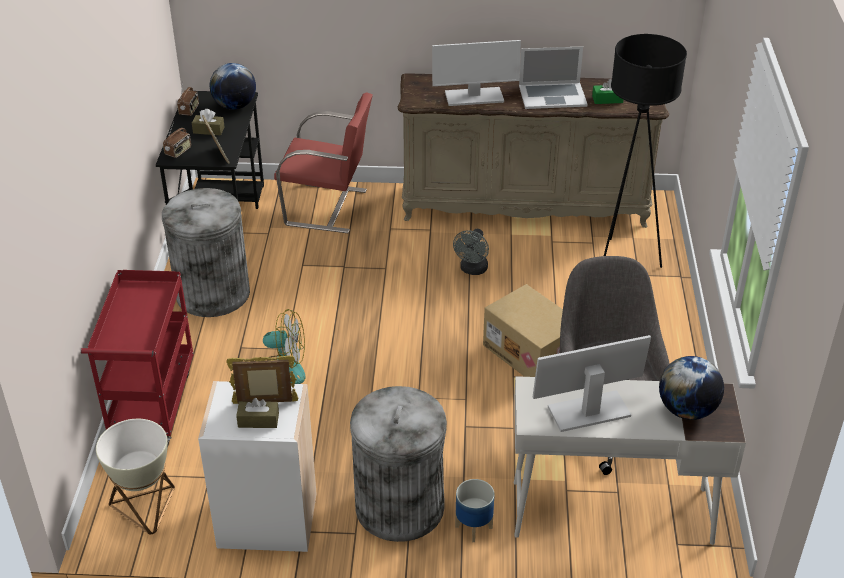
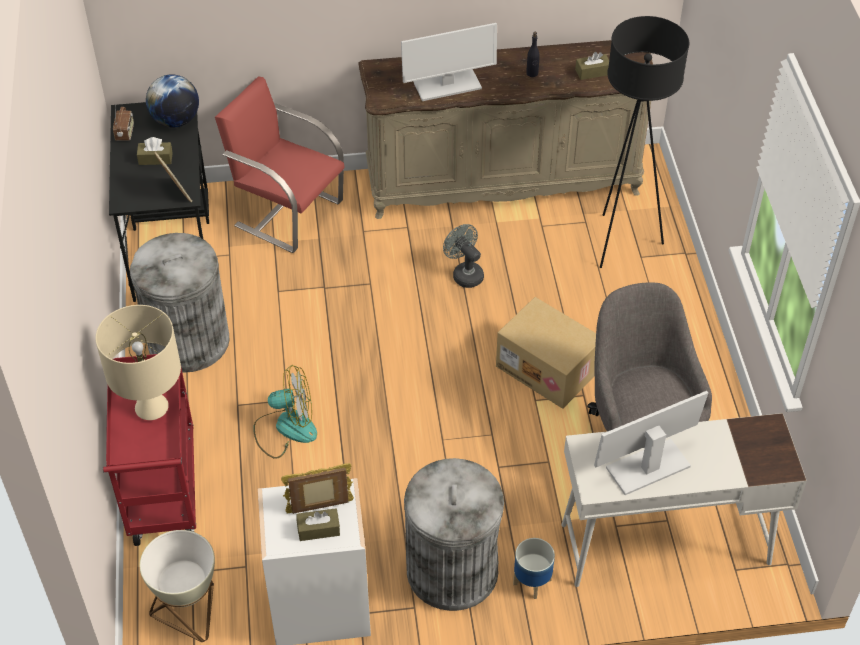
camera: 10 degrees left, 10 degrees up
(144, 315) = (152, 409): none -> beige table lamp
(178, 152) = (130, 192): radio -> none
(328, 208) = (287, 212): red chair -> red chair turned 150 degrees counterclockwise
(472, 270) = (464, 273): grey fan -> grey fan turned 135 degrees clockwise
(552, 95) = (532, 73): laptop -> black bottle
(607, 99) = (592, 72): green tissue box -> brown tissue box
(687, 410) = (743, 451): globe -> none

